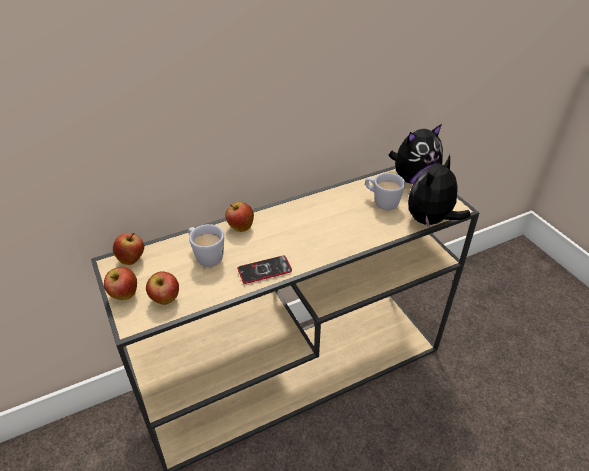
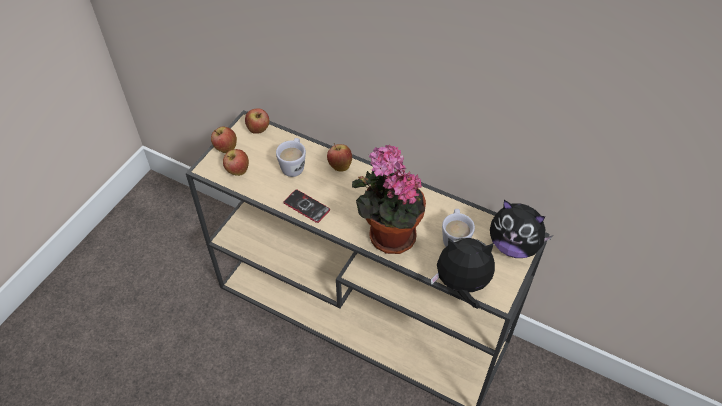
camera: 55 degrees right, 10 degrees up
(345, 235) = (388, 235): none -> potted plant

